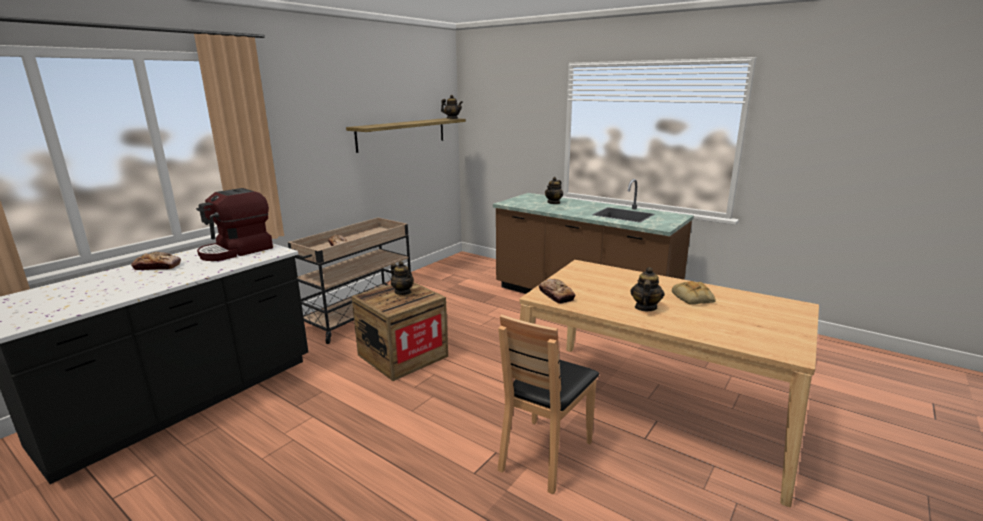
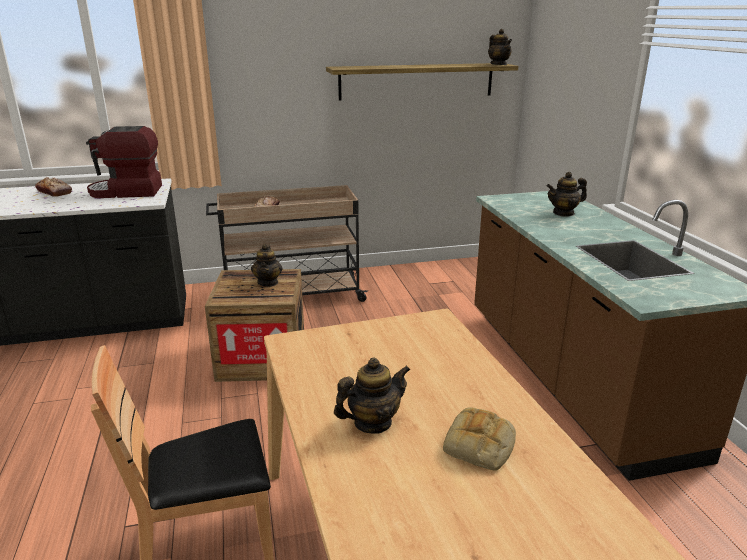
camera: 40 degrees right, 5 degrees up
(556, 295) = (308, 350): bread -> none

